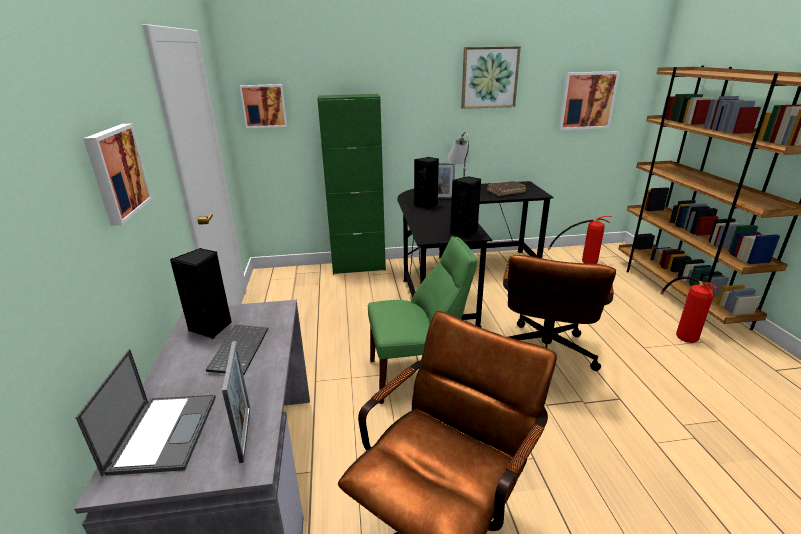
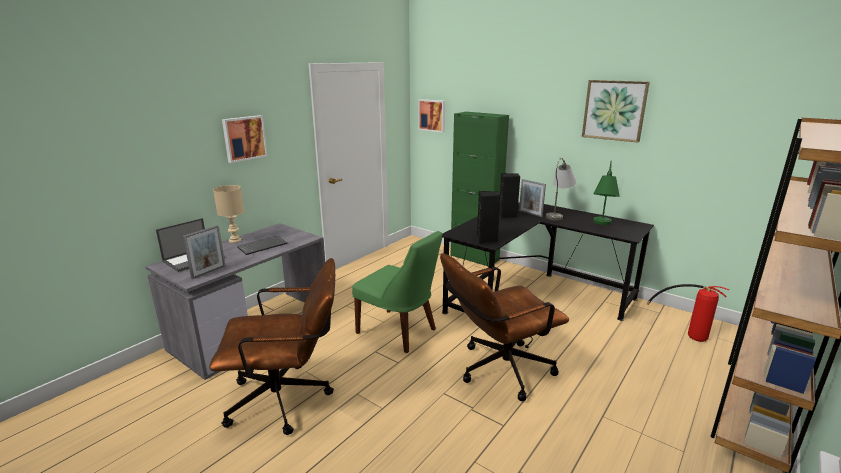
camera: 45 degrees right, 5 degrees down
(169, 366) = (234, 241): none -> beige table lamp
(212, 327) = (272, 234): black speaker -> none
(506, 192) = (601, 225): brown book -> green table lamp
(587, 100) = (737, 147): picture -> none
(680, 331) = (676, 431): fire extinguisher -> none

